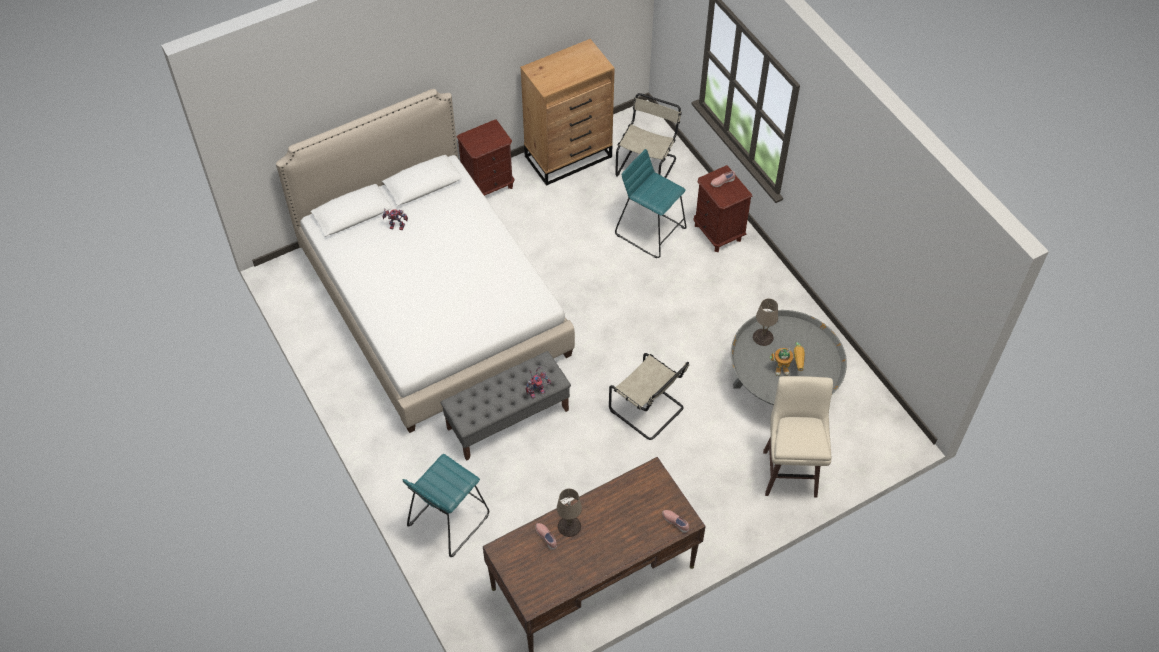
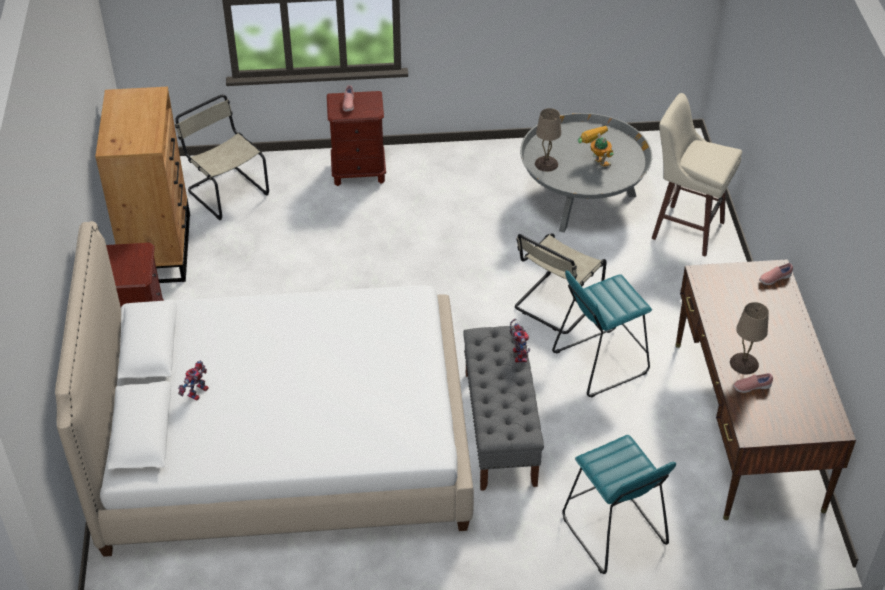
camera: 65 degrees left, 10 degrees down
(649, 410) = (555, 305): beige chair -> beige chair turned 150 degrees clockwise
(651, 231) = (318, 220): turquoise stool -> turquoise stool (599, 362)
(787, 369) = (595, 161): toy robot -> toy robot turned 60 degrees counterclockwise

